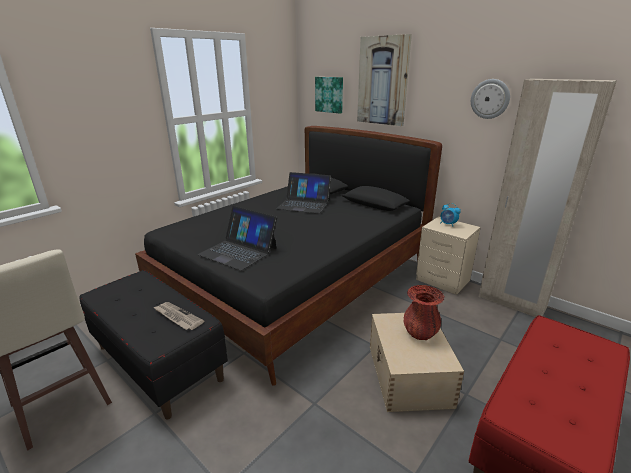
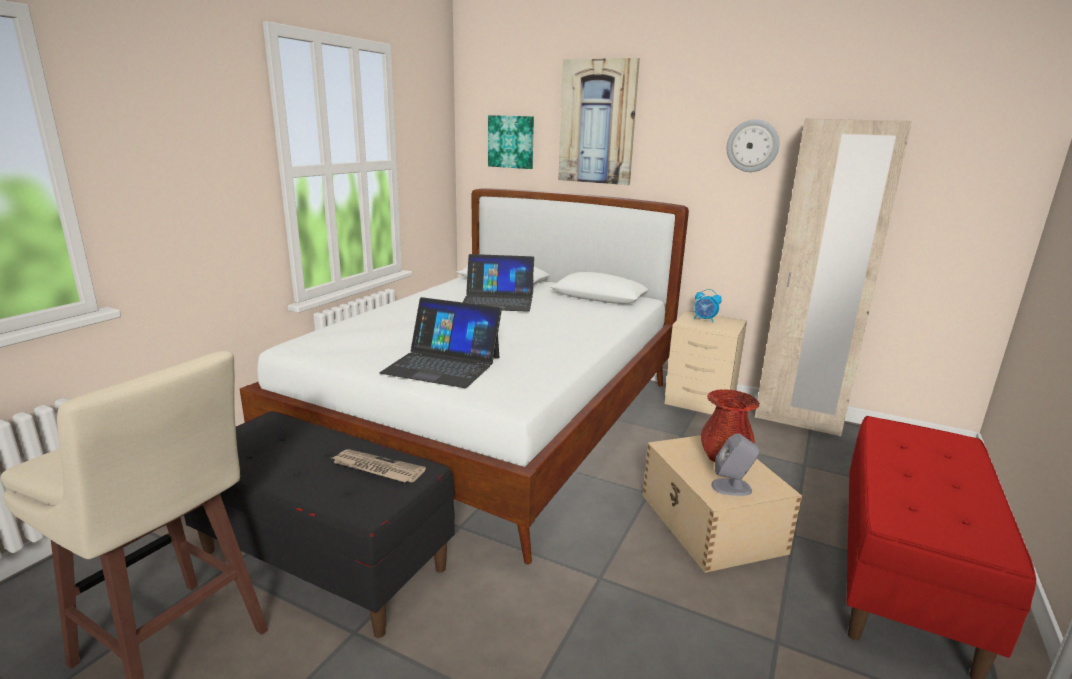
camera: 15 degrees left, 5 degrees down
(297, 282) = (496, 422): black bed -> white bed
(414, 357) = (732, 487): none -> grey speaker

